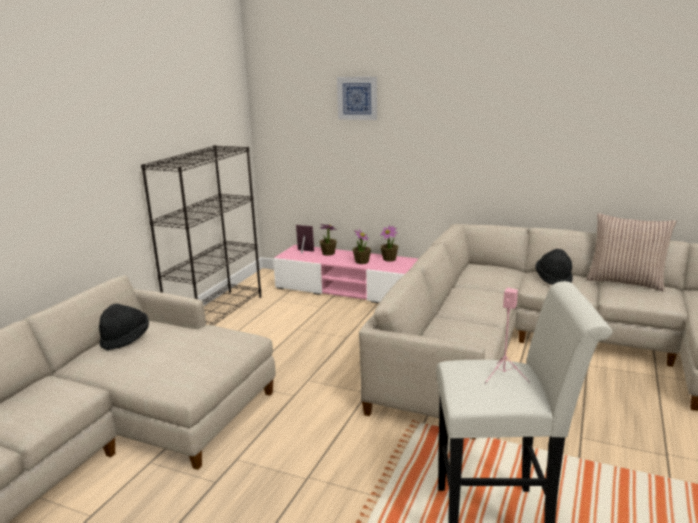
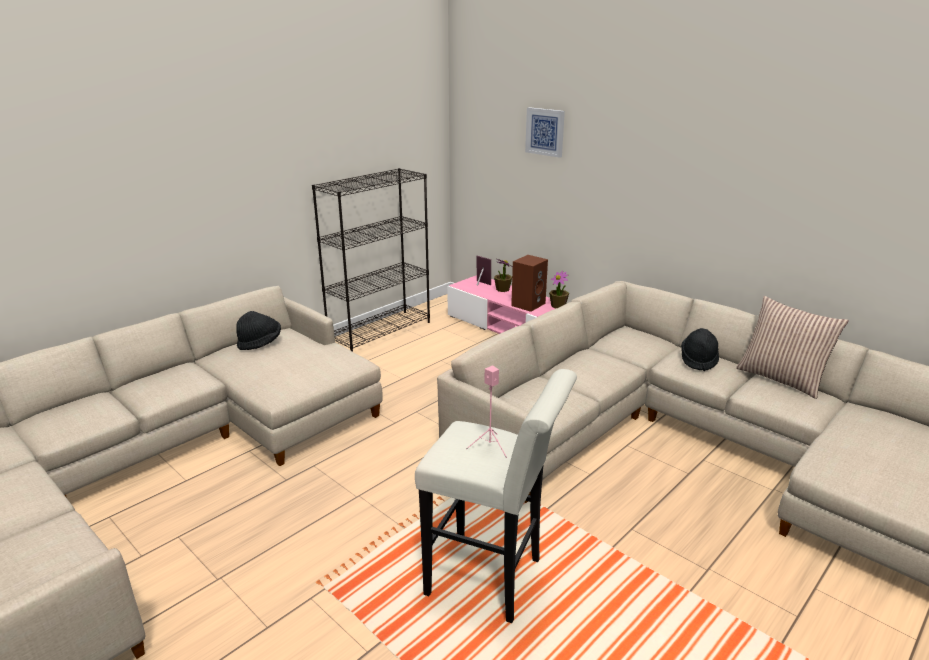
camera: 20 degrees right, 5 degrees up
(361, 261) = (528, 304): potted plant -> brown speaker

